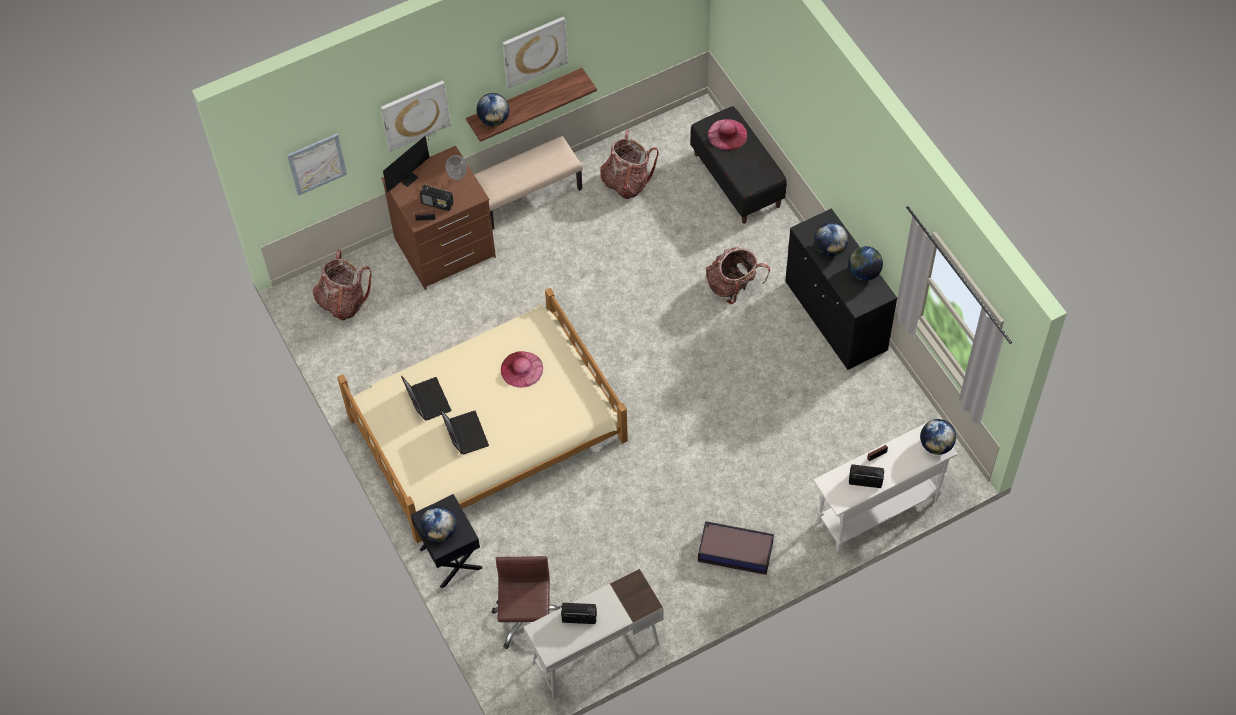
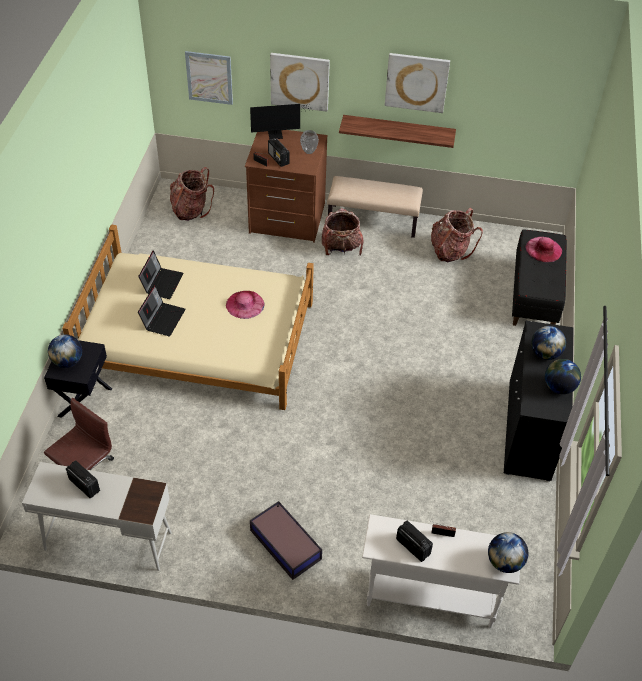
camera: 35 degrees right, 10 degrees down
(494, 119) = (361, 125): globe -> none
(733, 286) = (466, 360): backpack -> backpack (341, 248)

